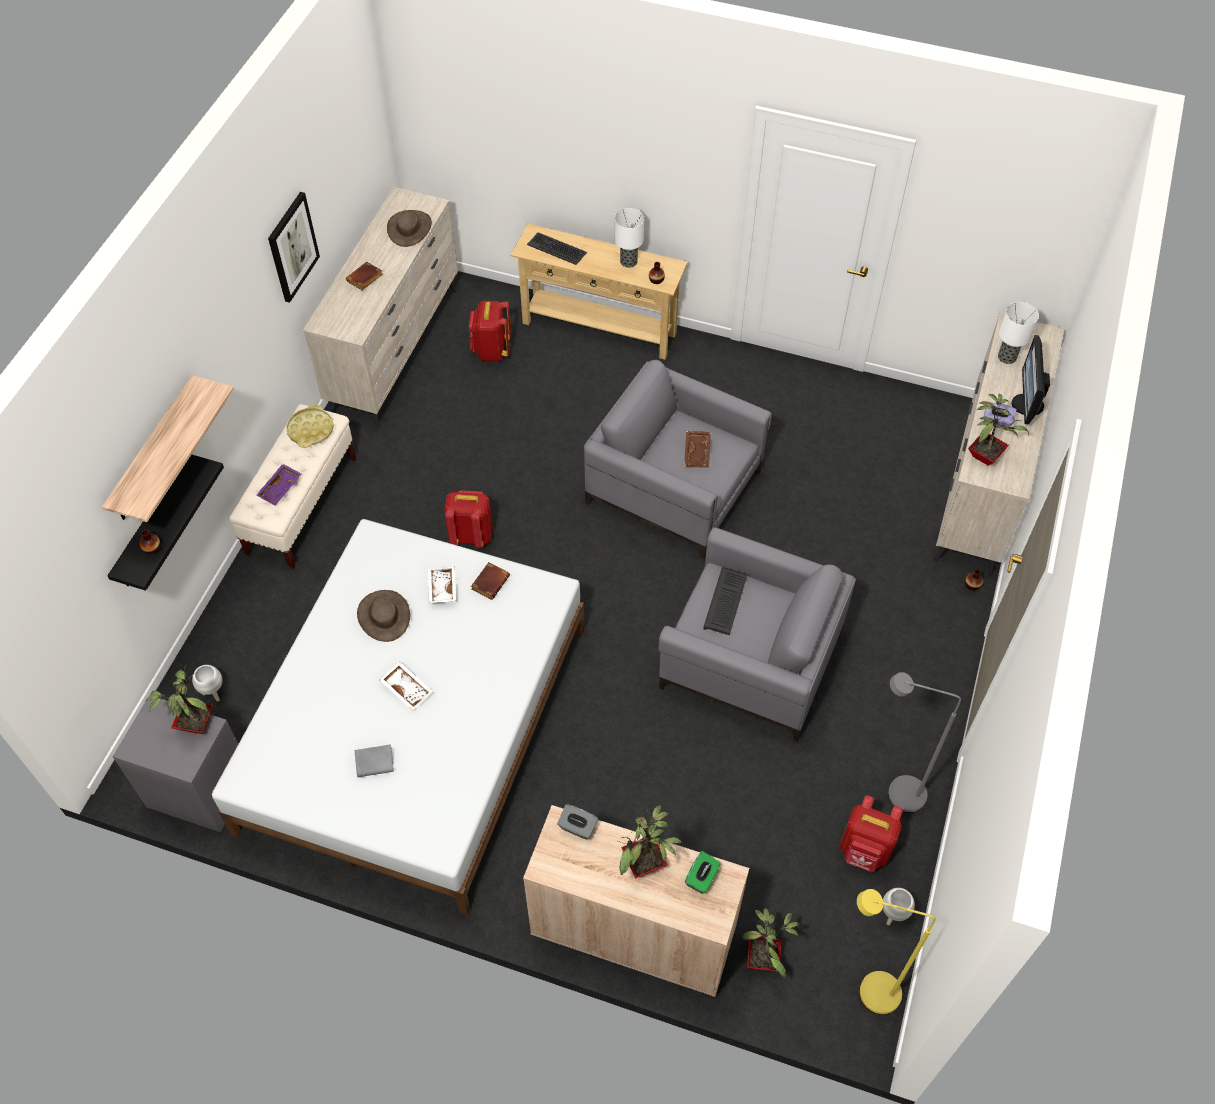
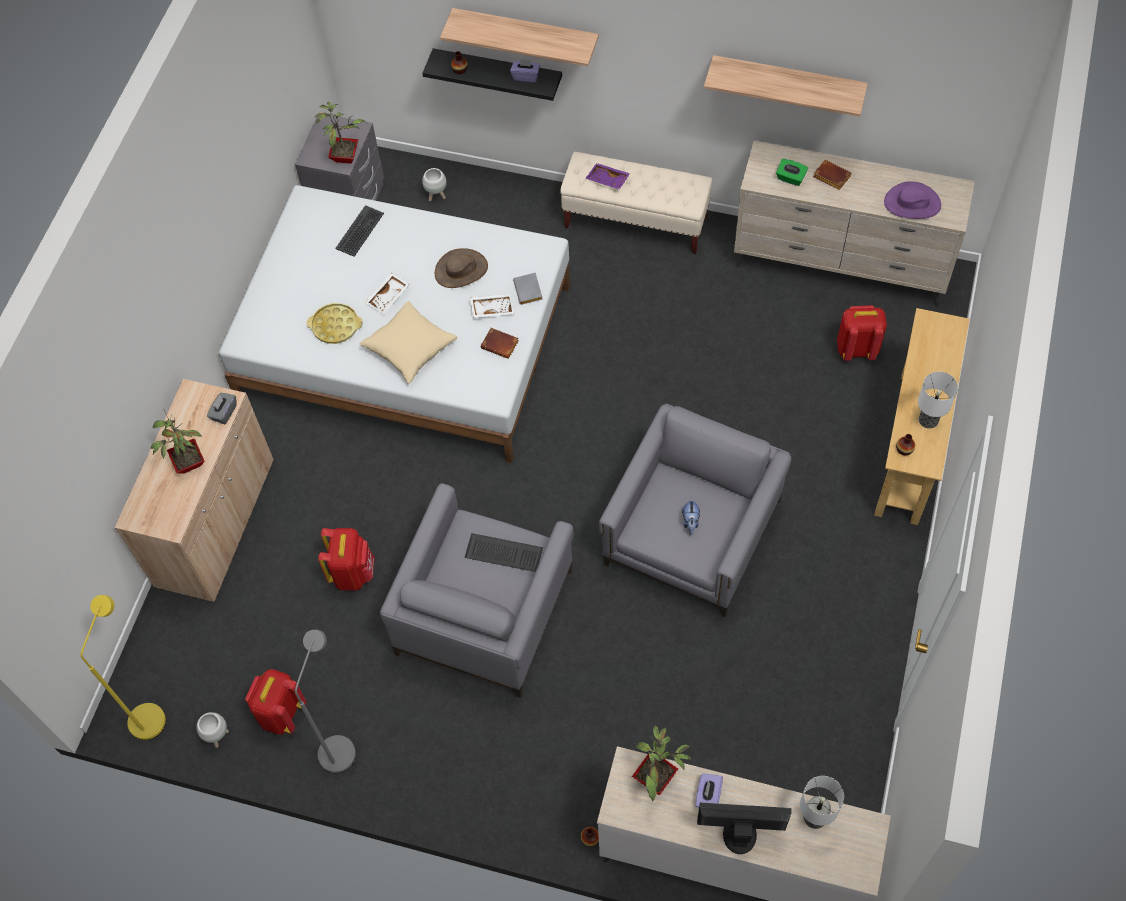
camera: 90 degrees right, 5 degrees up
(184, 485) = (526, 76): none -> purple tissue box
(292, 247) = (788, 81): picture -> shelf
(311, 430) = (678, 190): yellow tray -> yellow tray (335, 326)
(375, 761) = (320, 285): grey book -> grey book (529, 291)
(410, 228) = (912, 203): brown hat -> purple hat
(471, 535) = (614, 358): red backpack -> red backpack (352, 572)
(481, 667) = (410, 348): none -> beige pillow
(557, 248) = (934, 349): keyboard -> keyboard (360, 231)
(698, 453) = (690, 522): brown tray -> plush toy
(702, 878) = (173, 507): green tissue box -> green tissue box (790, 178)
(764, 959) = (184, 627): potted plant -> none

